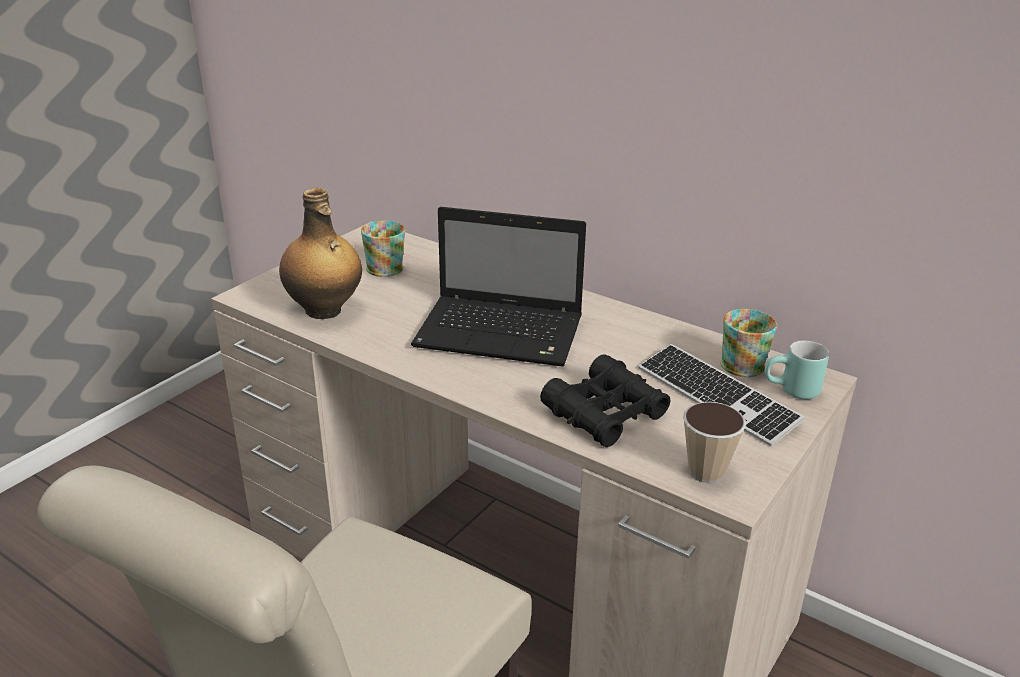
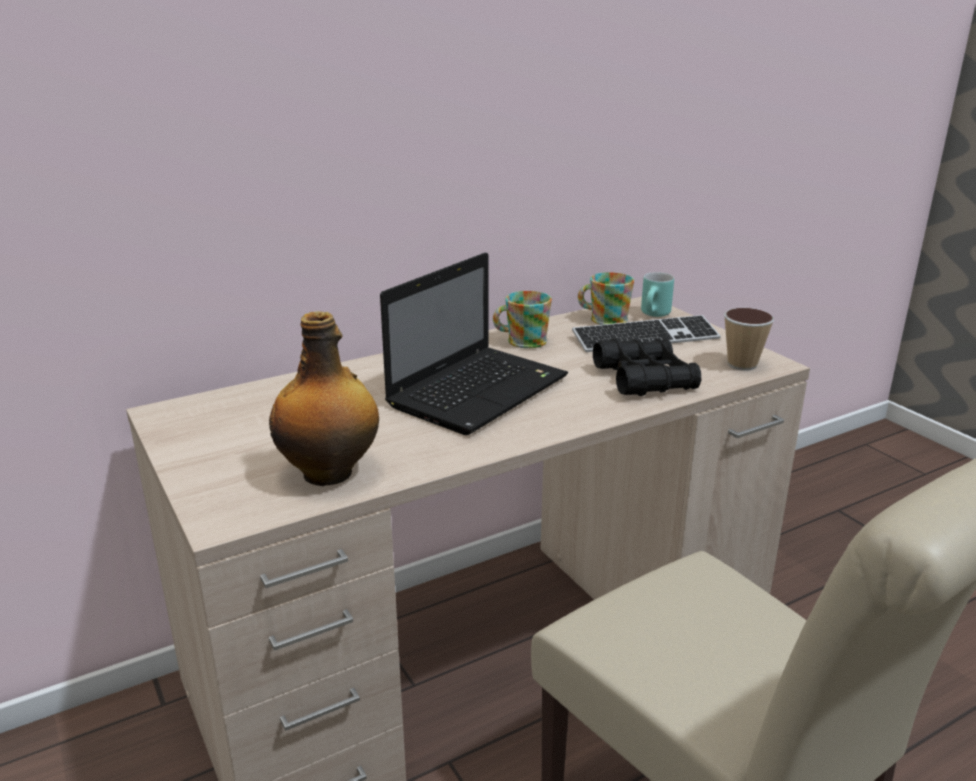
camera: 65 degrees left, 5 degrees down
(383, 266) = (262, 421): mug -> mug (521, 341)

